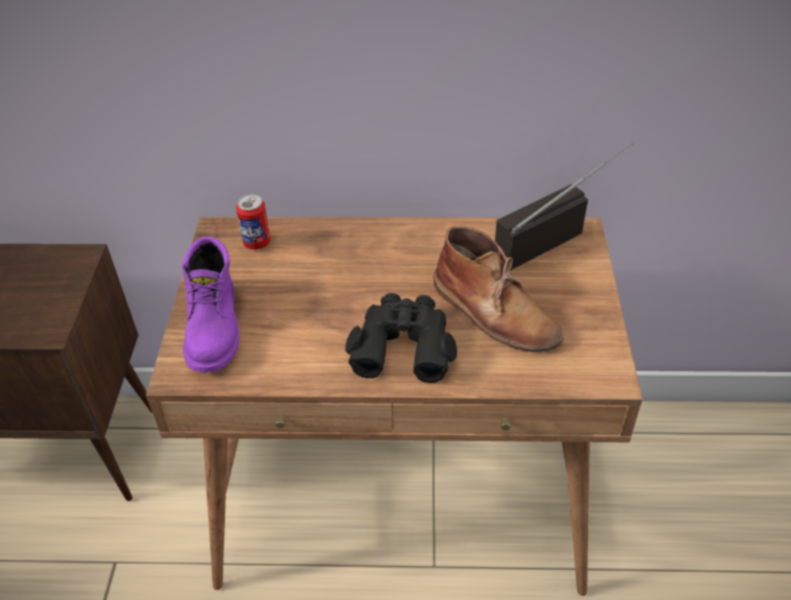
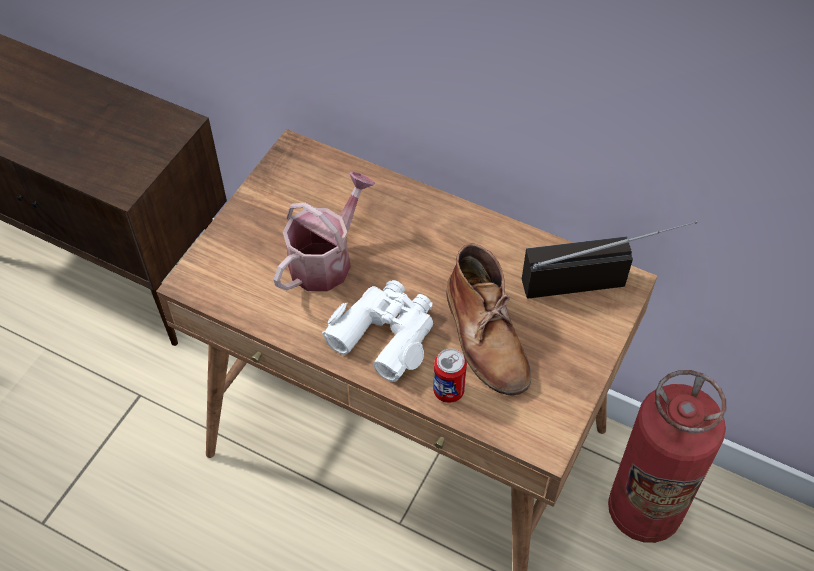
camera: 25 degrees right, 10 degrees up
(215, 327) = (241, 250): purple boot -> none
(257, 243) = (320, 177): can -> can (448, 390)
(305, 306) = (326, 259): none -> watering can
(403, 345) = (385, 333): black binoculars -> white binoculars
(629, 461) = (643, 510): none -> fire extinguisher

